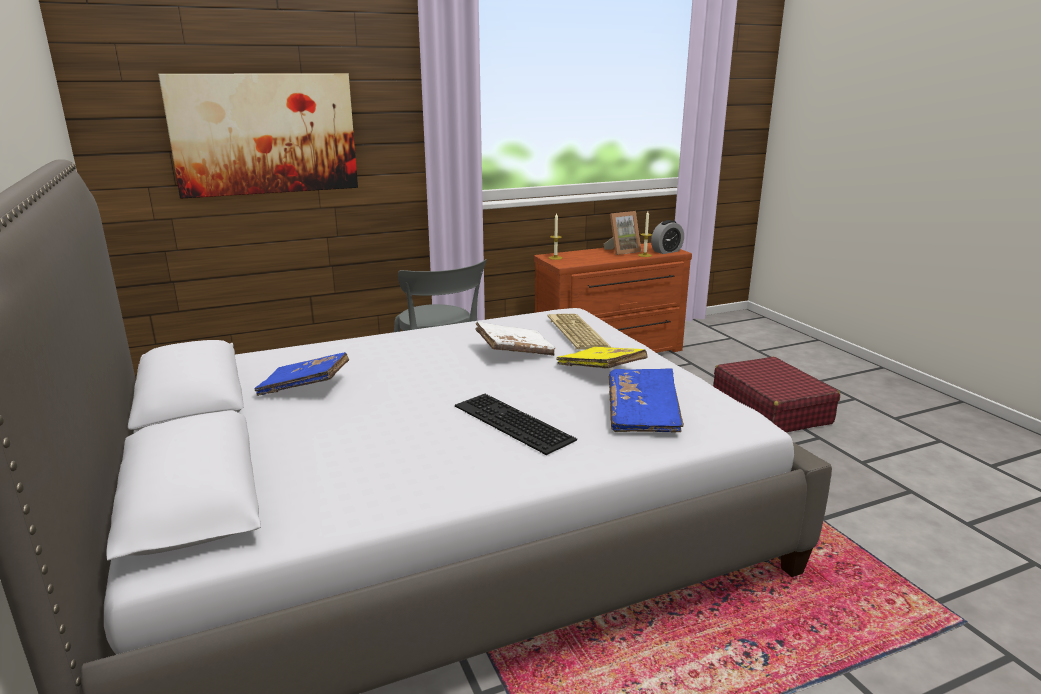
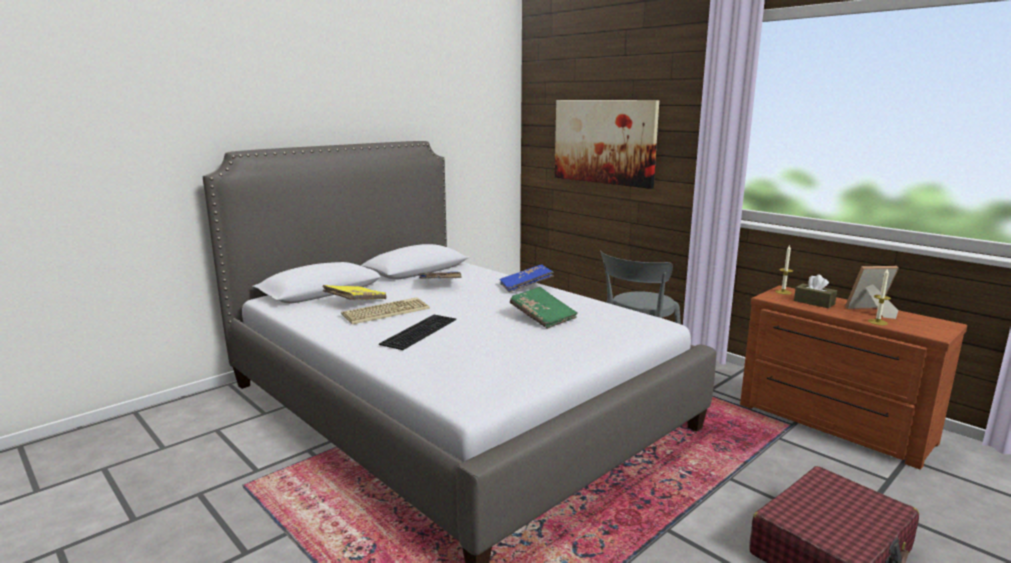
camera: 70 degrees right, 5 degrees down
(515, 351) = (543, 317): white book -> green book
(575, 333) = (605, 329): keyboard -> keyboard (386, 311)
(589, 257) = (814, 302): none -> brown tissue box
(600, 370) = (531, 345): yellow book -> yellow book (355, 302)
(622, 251) = (870, 312): picture frame -> picture frame turned 135 degrees clockwise
(643, 414) = (453, 364): blue book -> blue book (526, 287)
(666, 251) = (921, 330): alarm clock -> none

